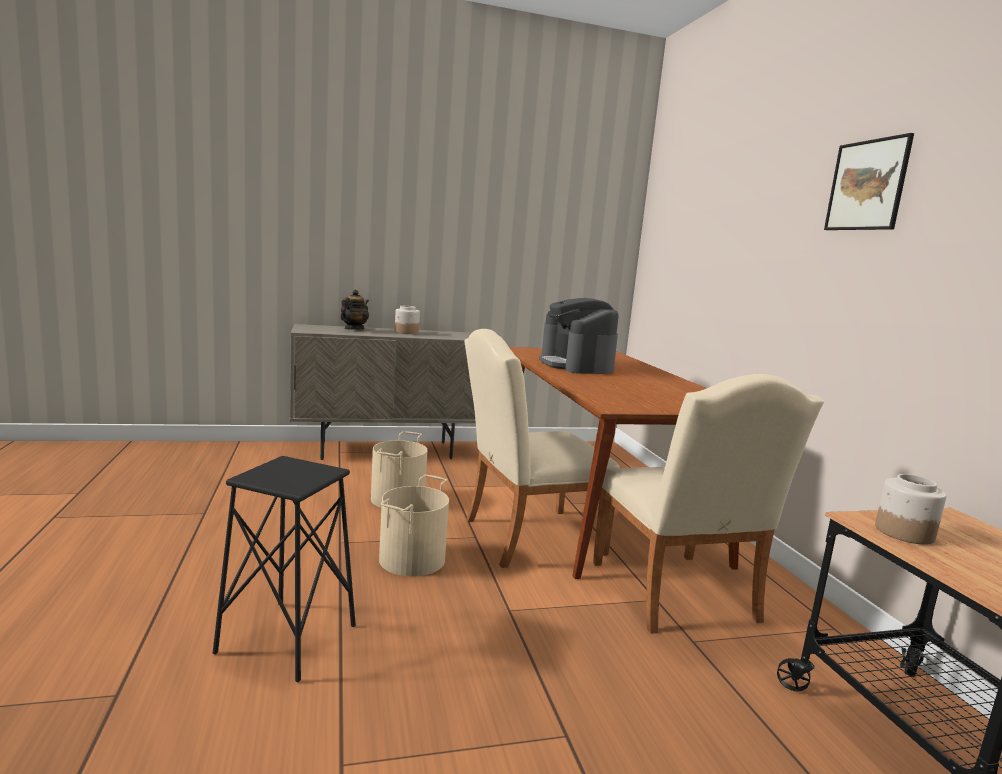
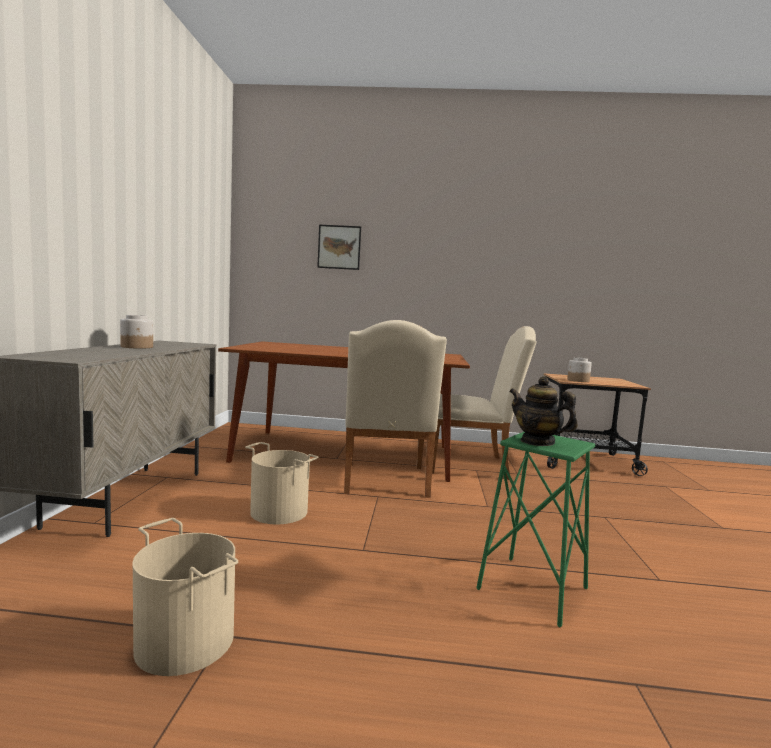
camera: 70 degrees left, 5 degrees down
(287, 639) = (532, 589): black stool -> green stool
(354, 329) = (86, 351): teapot -> teapot (537, 442)
(413, 559) = (408, 523): beige bucket -> beige bucket (186, 640)
(576, 365) = (318, 350): coffee machine -> none
(867, 185) = (467, 232): picture -> picture (339, 247)

